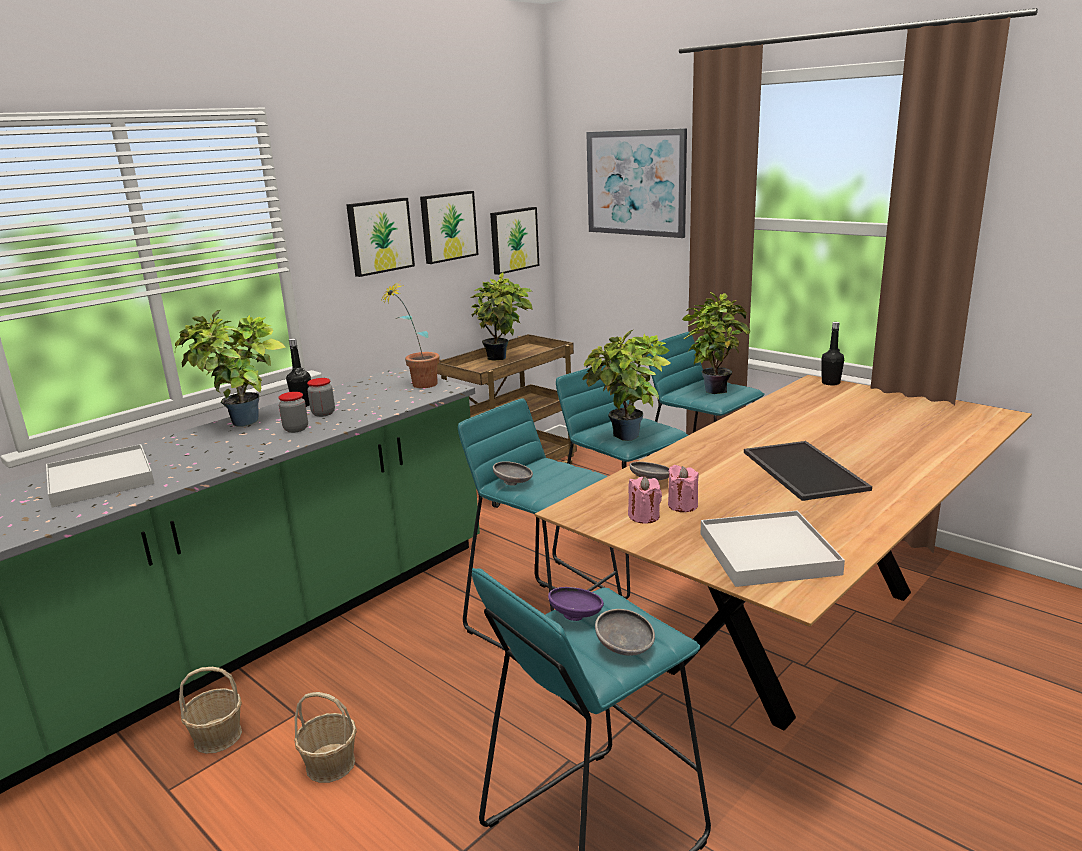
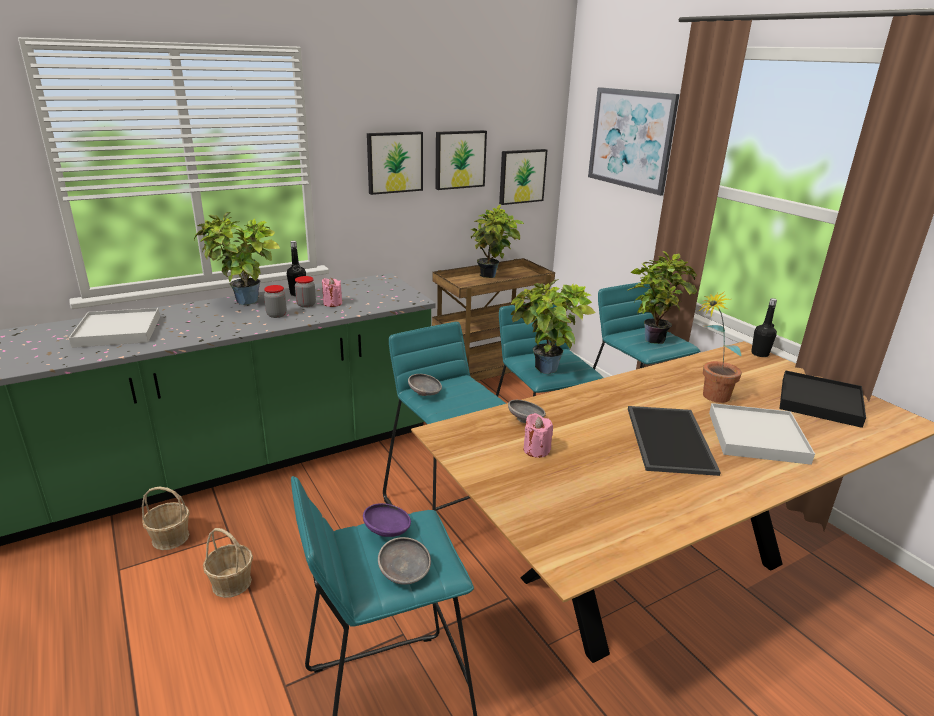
camera: 15 degrees right, 5 degrees up
(417, 386) = (393, 293): potted plant -> potted plant (708, 397)
(644, 516) = (496, 453): pink candle -> pink candle (332, 303)
(768, 553) = (576, 517): white tray -> white tray (757, 437)
(913, 413) = (819, 402): none -> black tray

